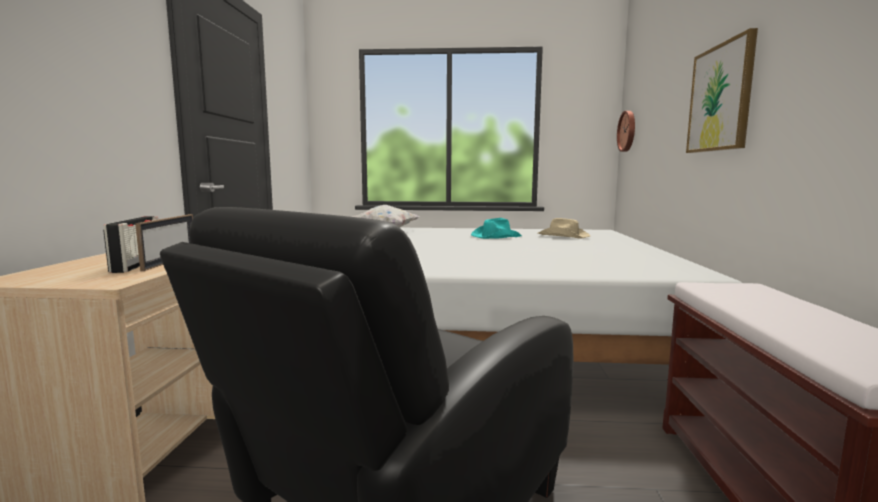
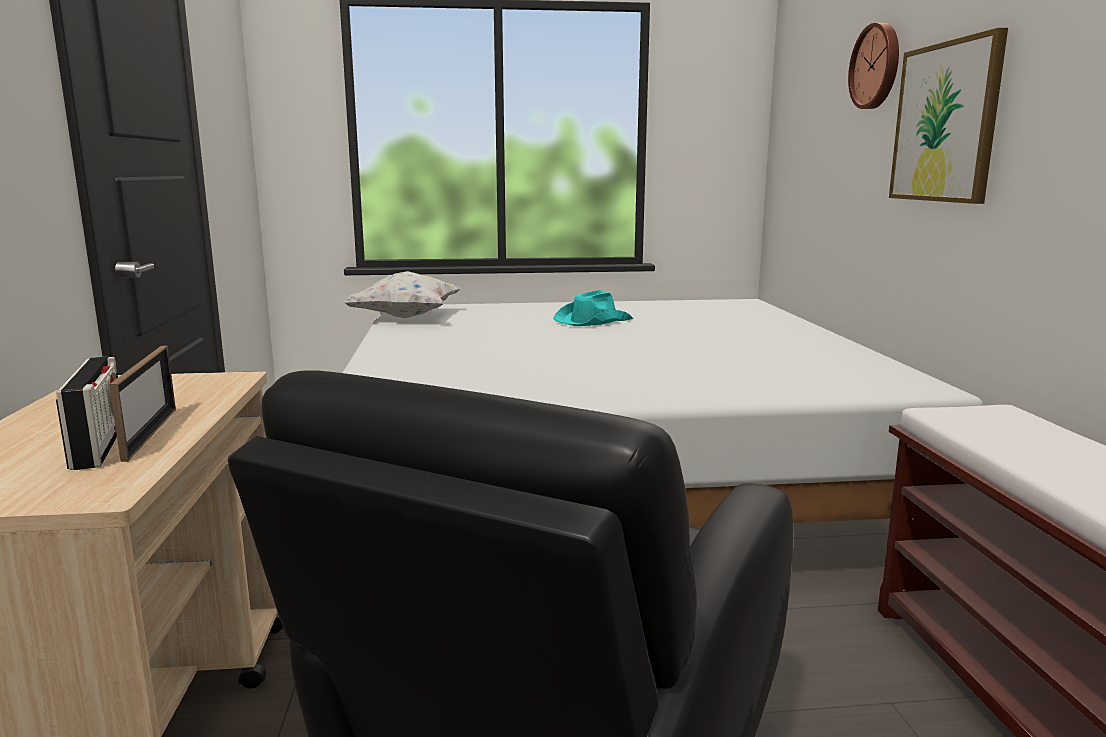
camera: 10 degrees left, 5 degrees up
(563, 236) = (695, 316): beige hat -> none
(628, 131) = (783, 146): wall clock -> wall clock (877, 66)

